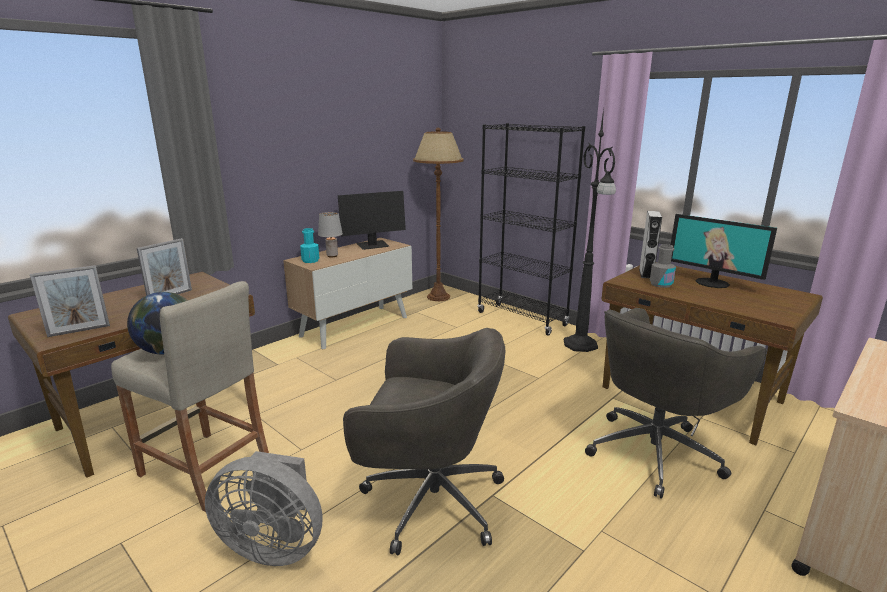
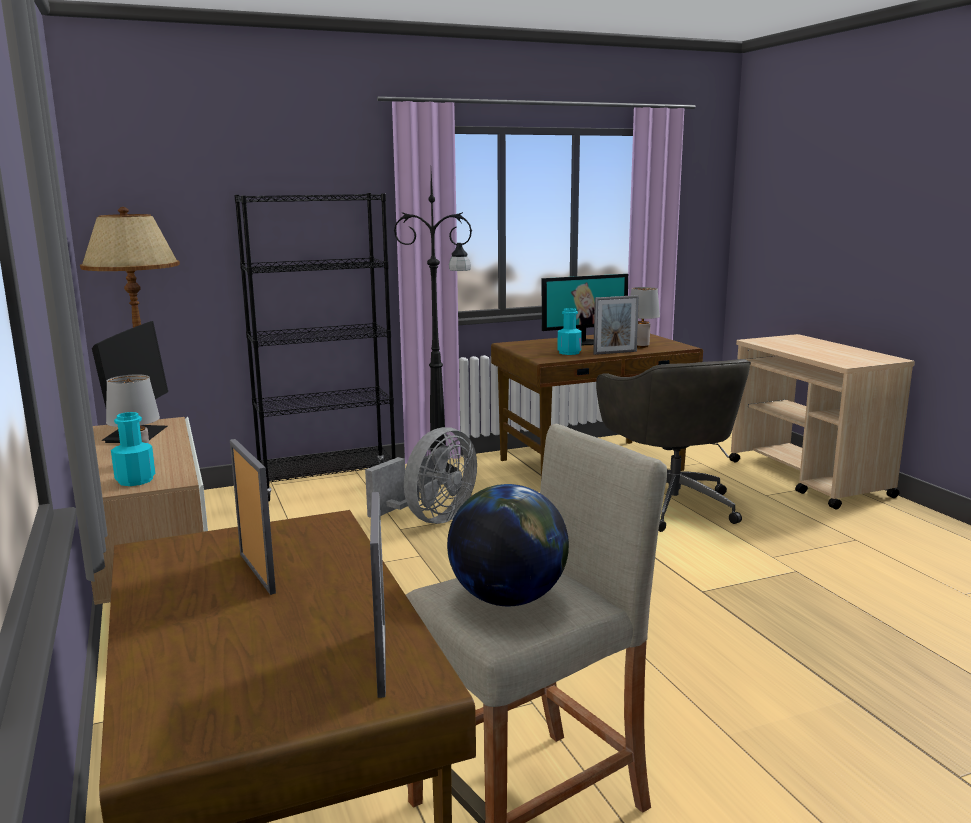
camera: 65 degrees left, 5 degrees down
(274, 545) = (744, 747): grey fan -> grey fan (430, 519)
(429, 500) = (696, 627): grey office chair -> none
(646, 273) = (532, 350): grey speaker -> none
(661, 284) = (569, 352): grey bottle -> turquoise bottle
(693, 298) = (615, 352): none -> picture frame
(743, 303) = (641, 346): none -> grey table lamp

